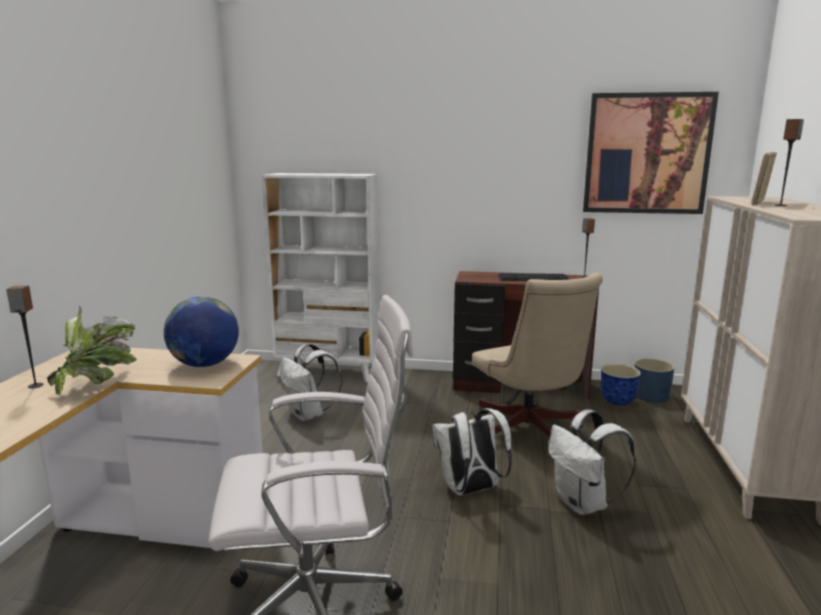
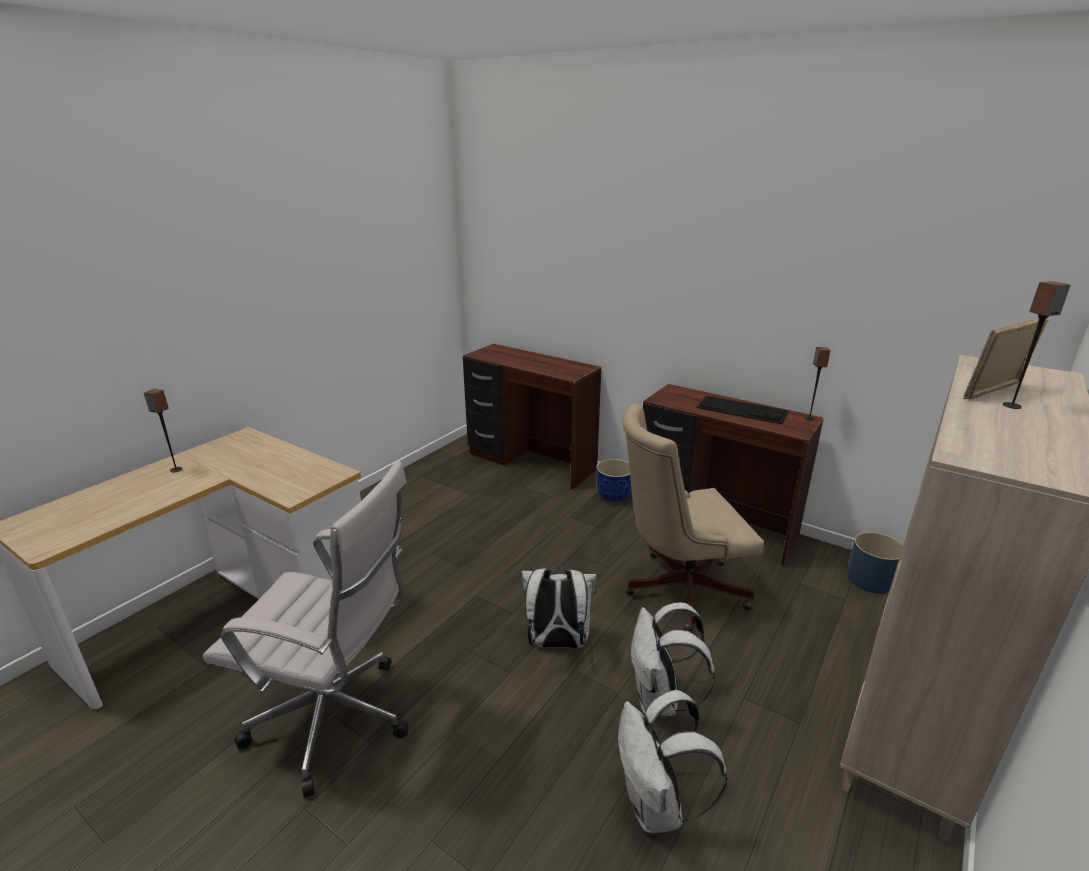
camera: 25 degrees right, 10 degrees up
(98, 384) = (214, 479): potted plant -> none
(205, 364) = (306, 474): globe -> none
(309, 415) = (476, 510): white backpack -> white backpack (657, 806)
(329, 372) = (530, 463): white bookcase -> brown desk
(530, 431) = (677, 589): beige office chair -> beige office chair turned 75 degrees clockwise
(617, 401) = (818, 576): planter -> planter (614, 496)
(647, 154) = (922, 271): picture -> none

